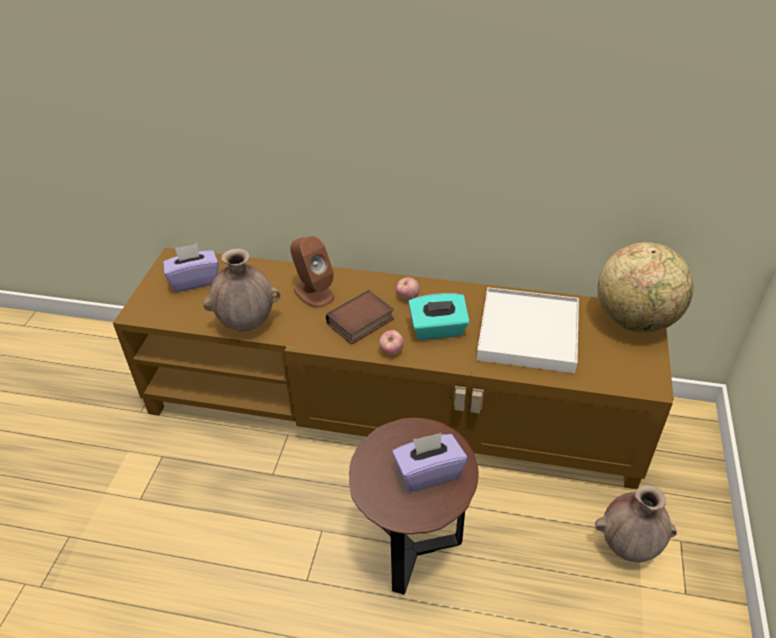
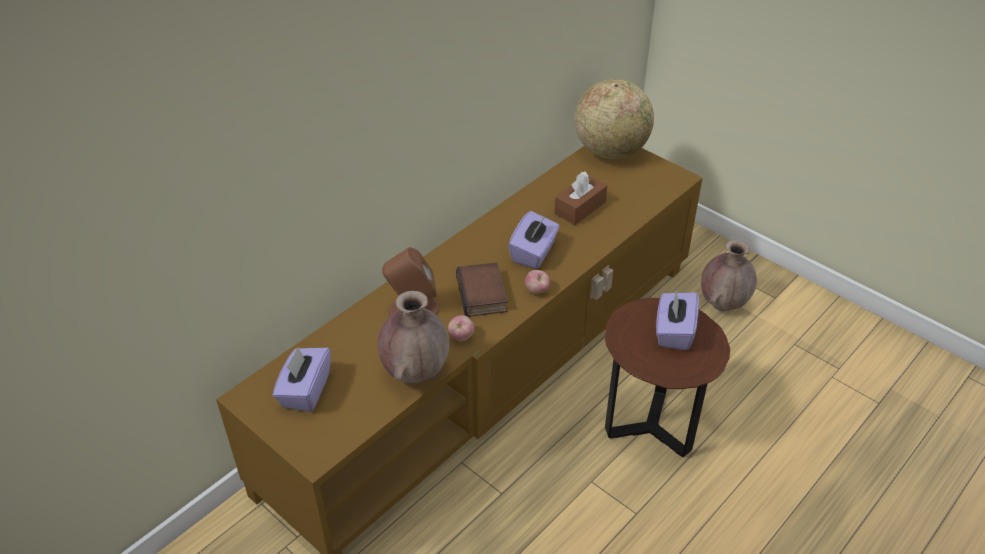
camera: 60 degrees left, 0 degrees up
(407, 297) = (476, 253): apple -> apple (461, 337)
(438, 330) = (534, 253): turquoise tissue box -> purple tissue box
(527, 333) = (580, 208): white tray -> brown tissue box

